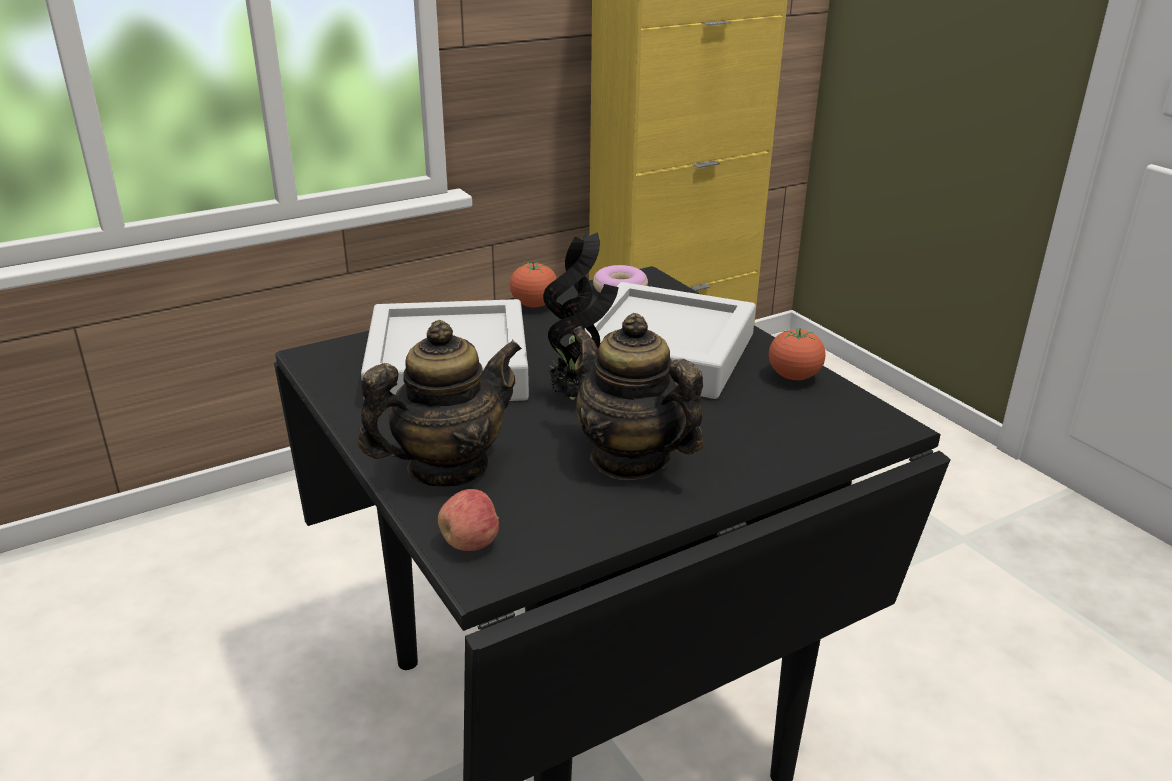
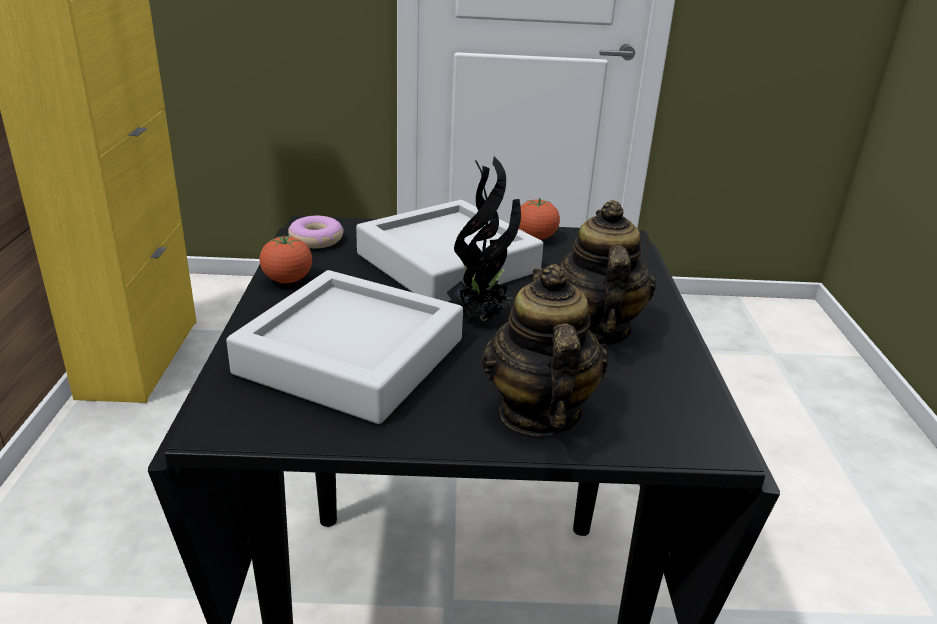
camera: 60 degrees left, 0 degrees up
(471, 543) = (668, 438): apple -> none
(630, 459) = (594, 330): teapot -> teapot turned 105 degrees clockwise

